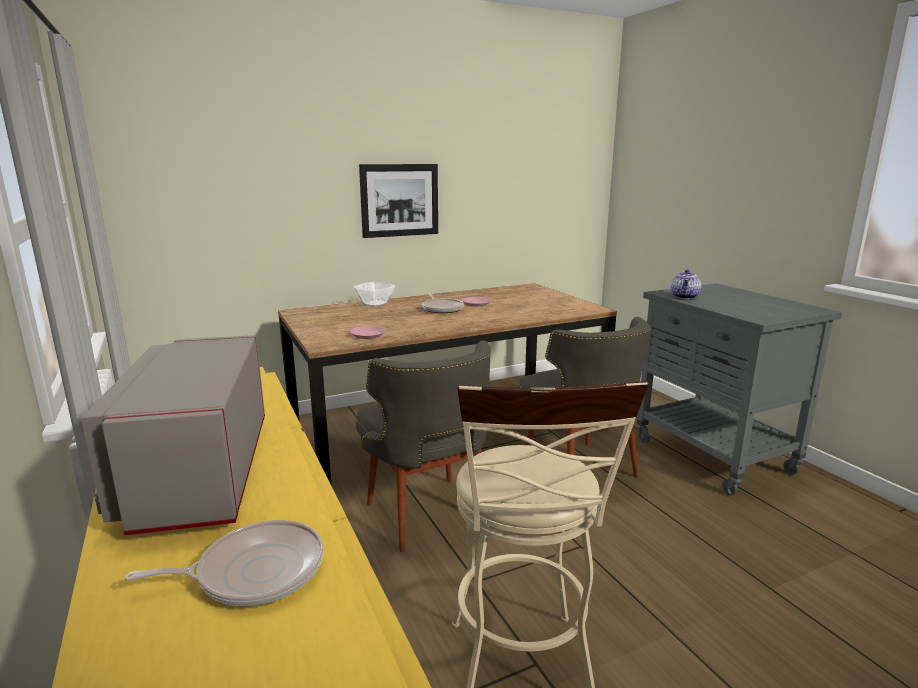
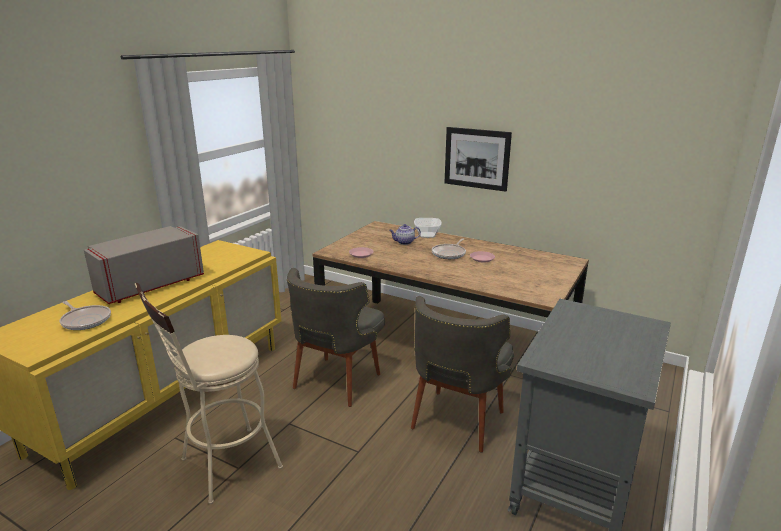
camera: 55 degrees right, 5 degrees up
(684, 297) = (569, 317): teapot -> teapot (404, 242)

